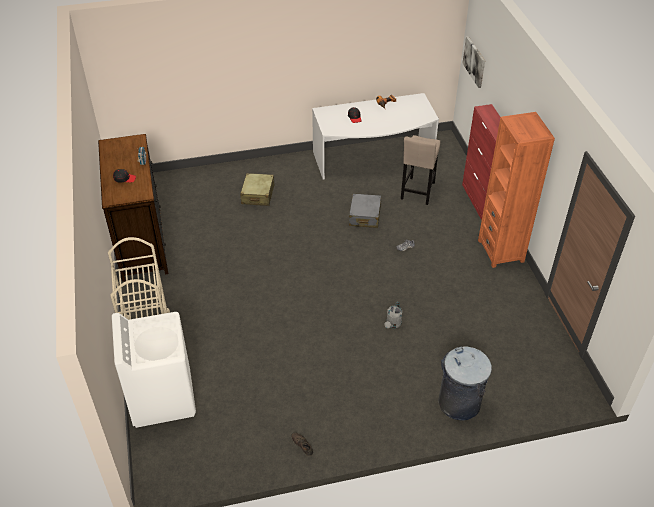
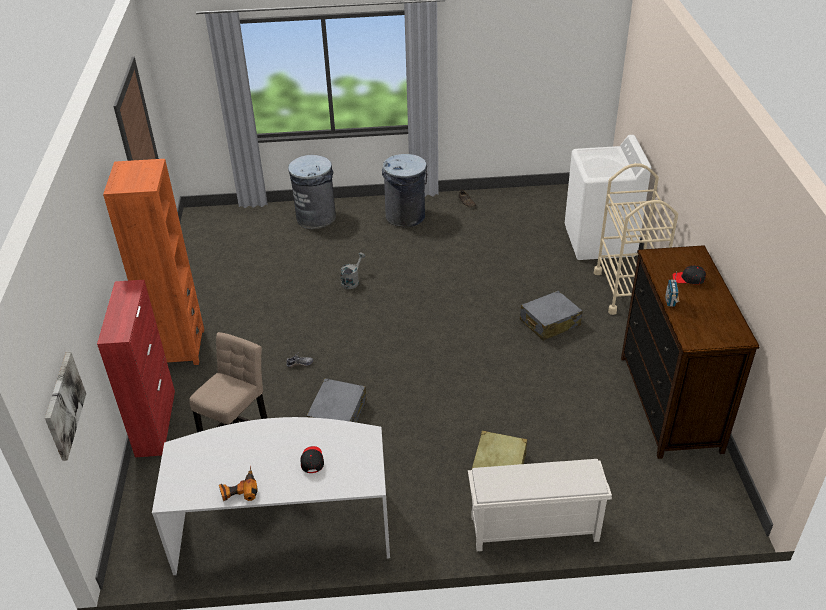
camera: 170 degrees left, 5 degrees down
(219, 299) = (549, 323): none -> grey suitcase
(238, 169) = (533, 529): none -> white shoe rack
(365, 414) = (405, 216): none -> grey trash can

